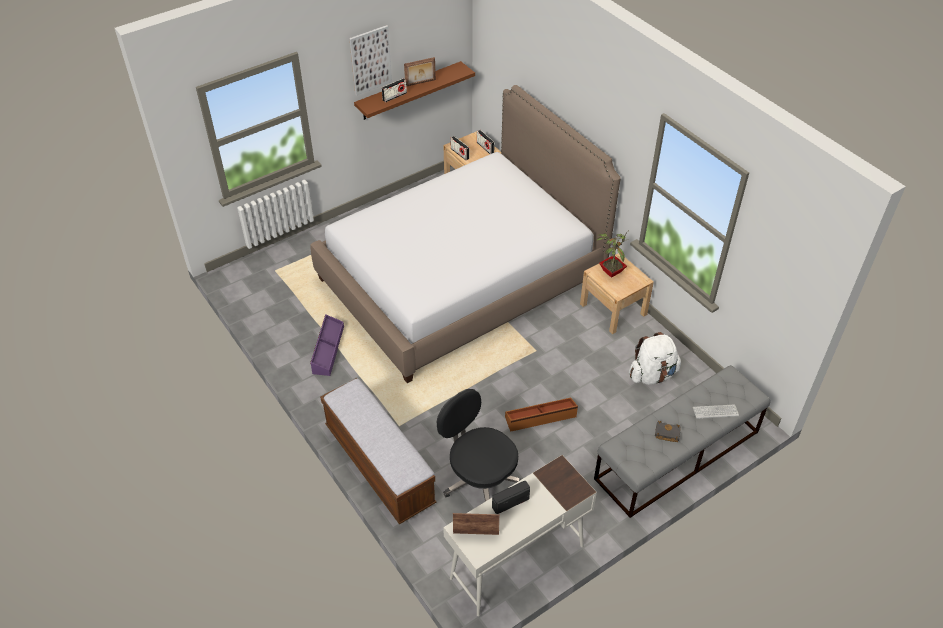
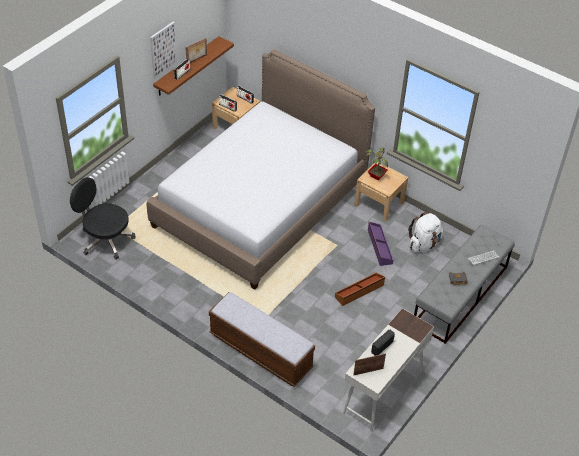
camera: 20 degrees left, 0 degrees up
(327, 350) = (184, 279): purple storage box -> purple storage box (379, 247)
(479, 479) = (335, 343): black office chair -> black office chair (105, 240)

